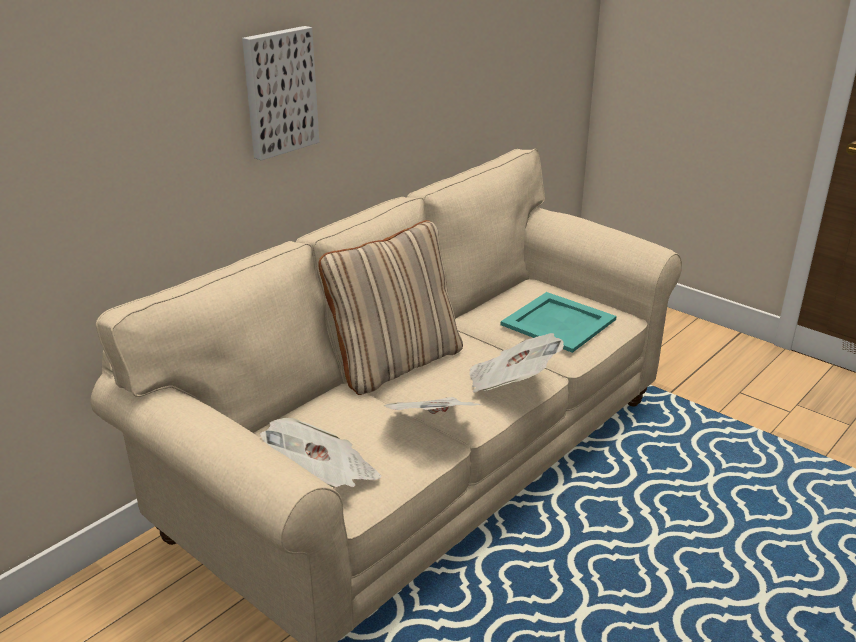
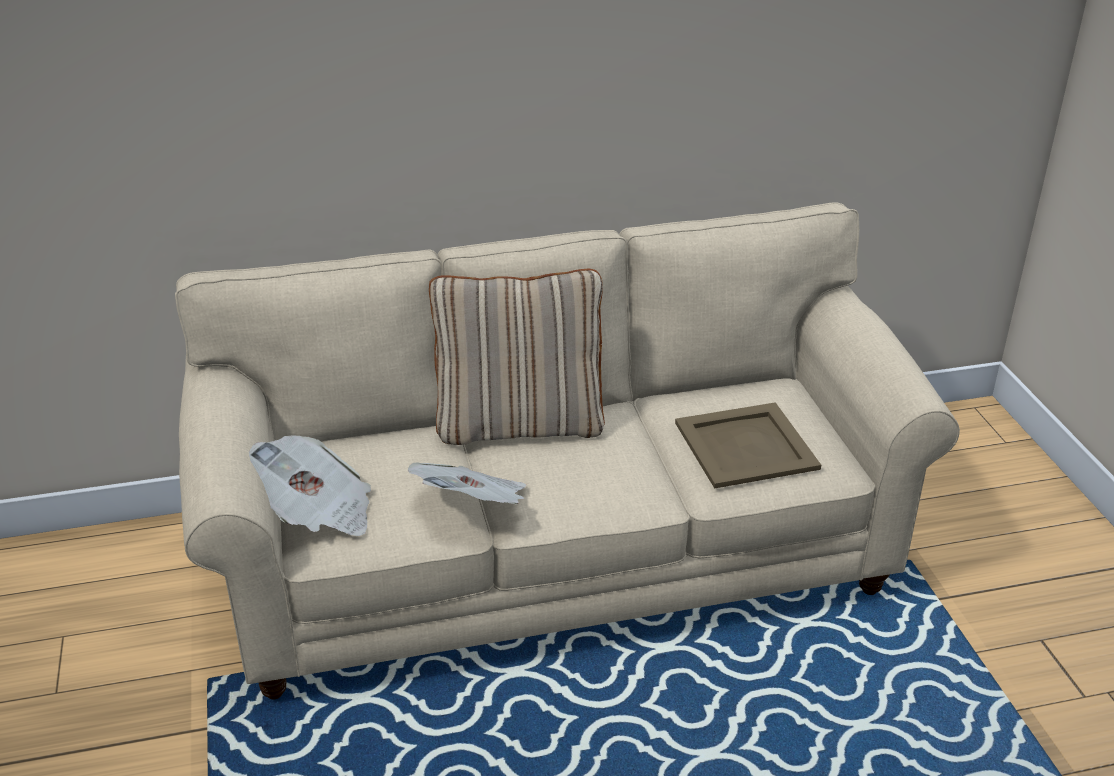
camera: 35 degrees right, 5 degrees up
(278, 92) = (454, 80): picture -> none
(511, 383) = (608, 495): newspaper -> none
(559, 322) = (747, 446): turquoise tray -> beige tray

